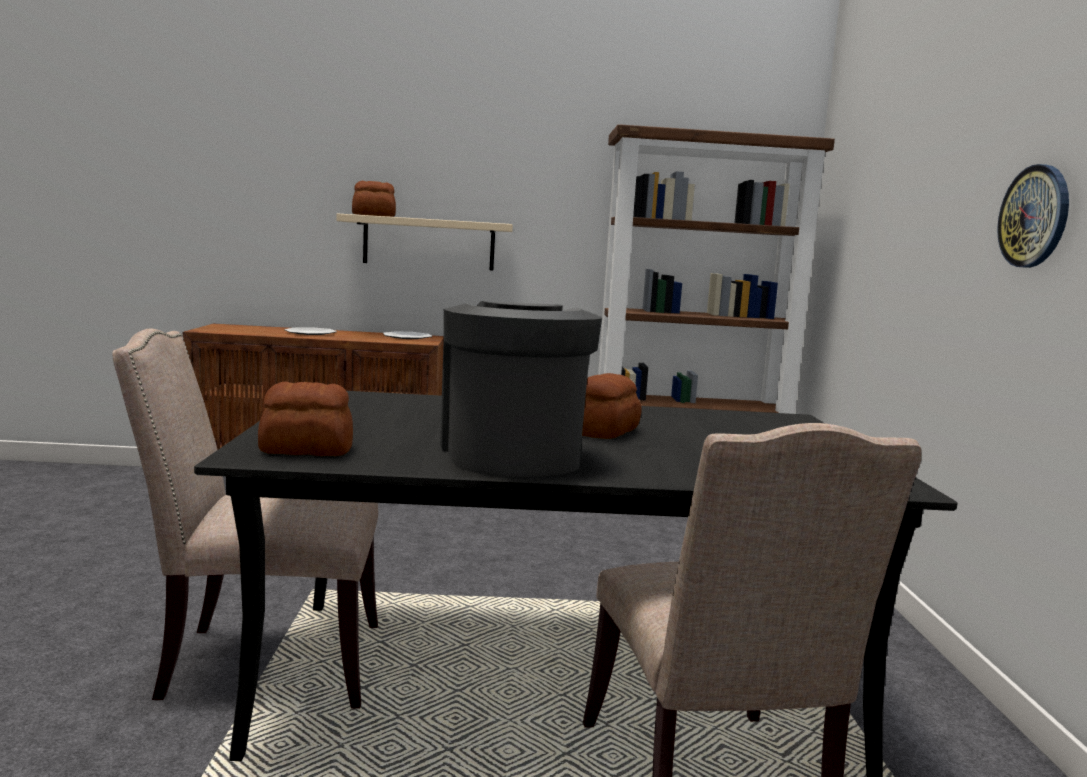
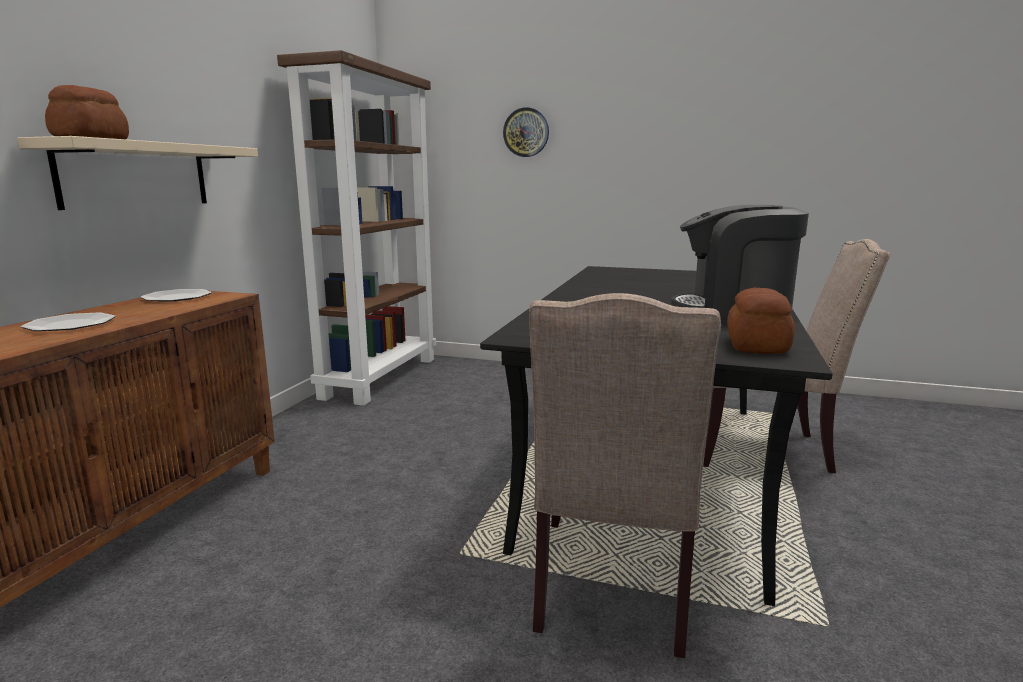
camera: 70 degrees left, 5 degrees up
(601, 431) = (655, 293): bread -> none
(1034, 216) = (662, 142): wall clock -> wall clock (526, 132)

